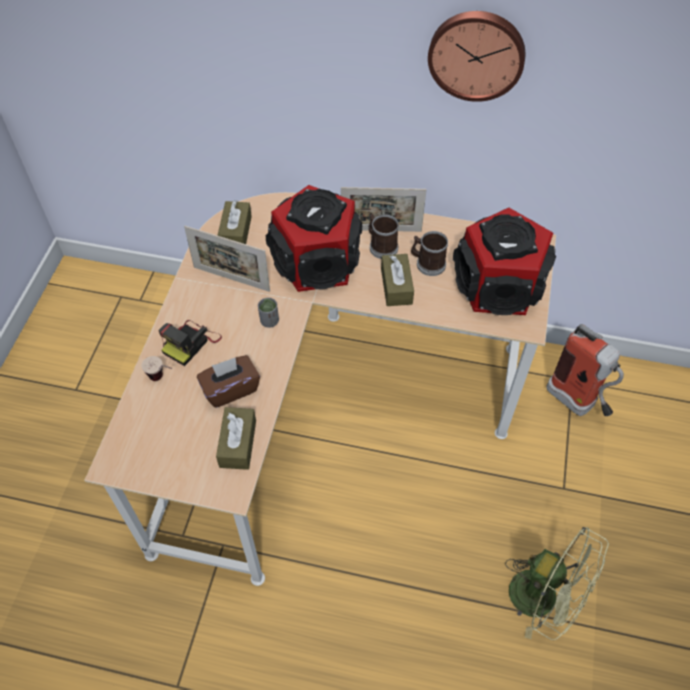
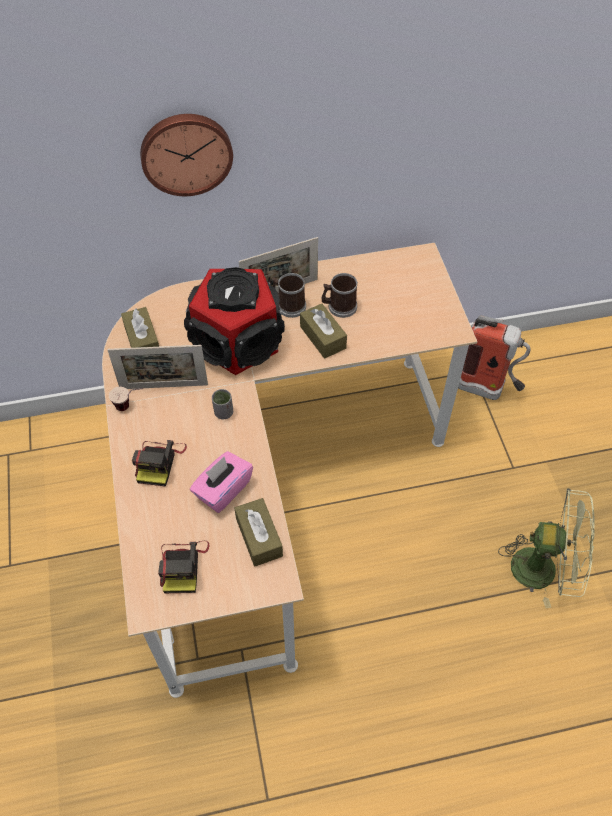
camera: 25 degrees left, 0 degrees up
(160, 441) = (183, 566): none -> camera
(162, 379) = (150, 507): cup -> cup (130, 406)
(230, 389) = (223, 490): brown tissue box -> pink tissue box
(476, 54) = (340, 95): wall clock -> wall clock (186, 152)
(499, 287) = (413, 306): speaker -> none

